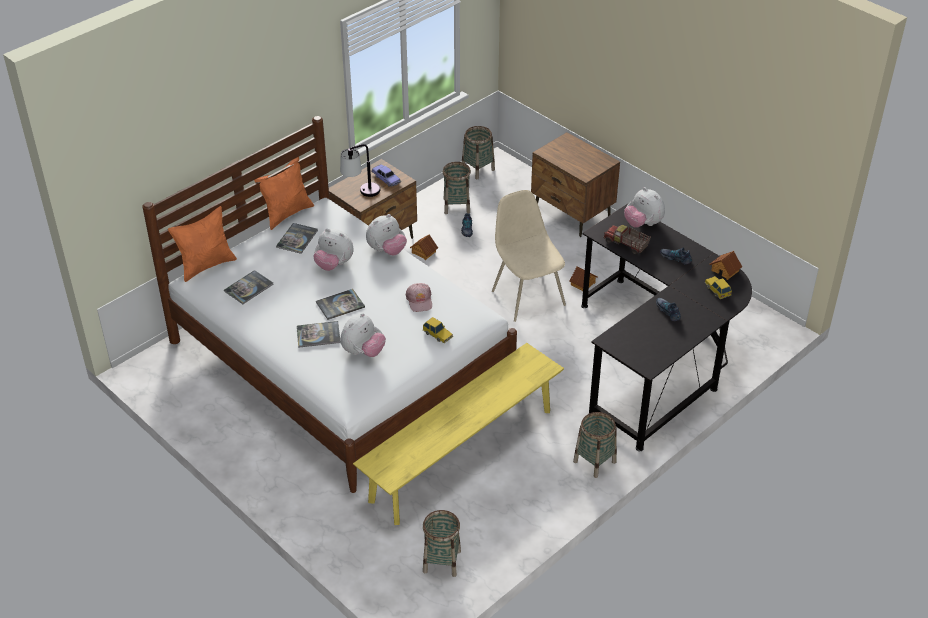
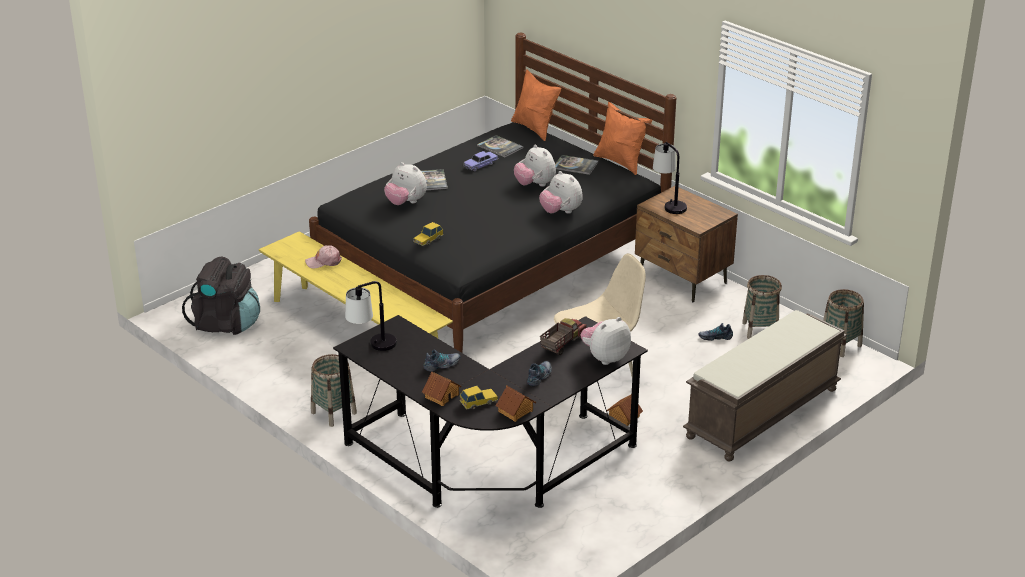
camera: 90 degrees right, 10 degrees down
(334, 265) = (535, 185): plush toy -> plush toy turned 60 degrees counterclockwise
(340, 305) = (473, 189): book -> none
(340, 360) = (491, 265): white bed -> black bed
(386, 179) = (699, 217): toy car -> toy car (480, 165)
(419, 300) = (479, 229): pink cap -> pink cap (324, 261)
(423, 252) = (668, 309): toy house -> toy house (441, 395)
(441, 561) = (226, 323): basket -> black backpack
(572, 214) = (762, 414): brown nightstand -> brown bench
(648, 354) = (372, 348): none -> table lamp

